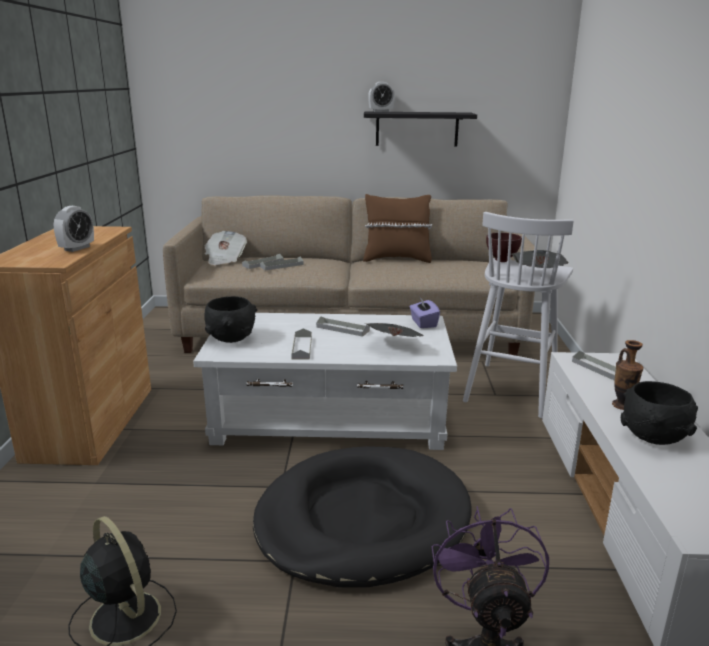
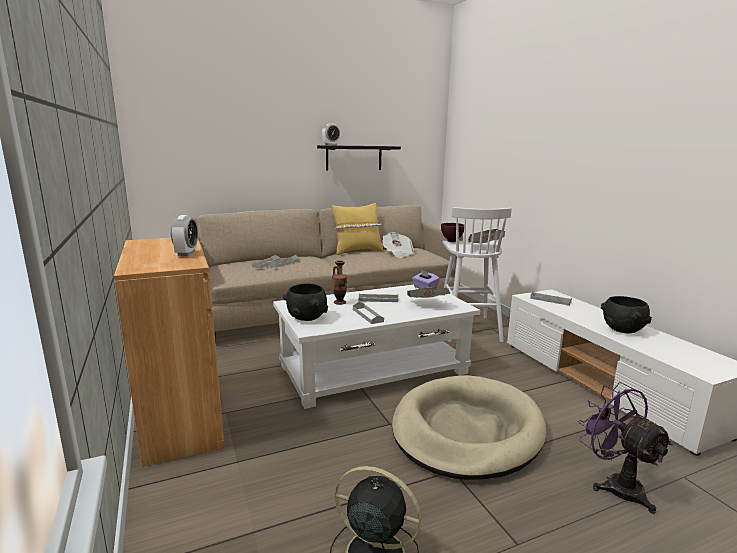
camera: 25 degrees left, 5 degrees down
(225, 259) = (228, 264): newspaper -> newspaper (397, 254)
(362, 520) = (466, 430): black dog bed -> beige dog bed
(396, 259) = (357, 251): brown pillow -> yellow pillow
(622, 405) = (586, 317): vase -> vase (339, 302)

